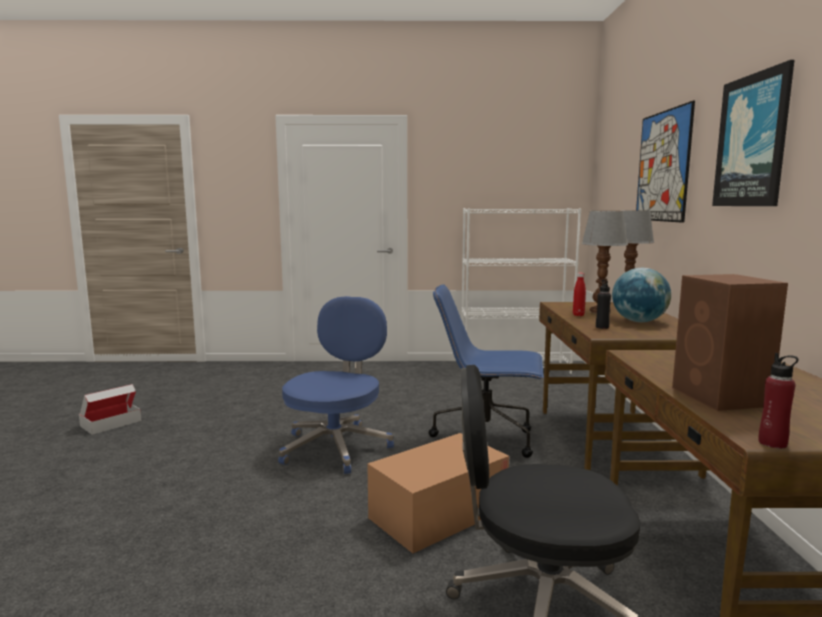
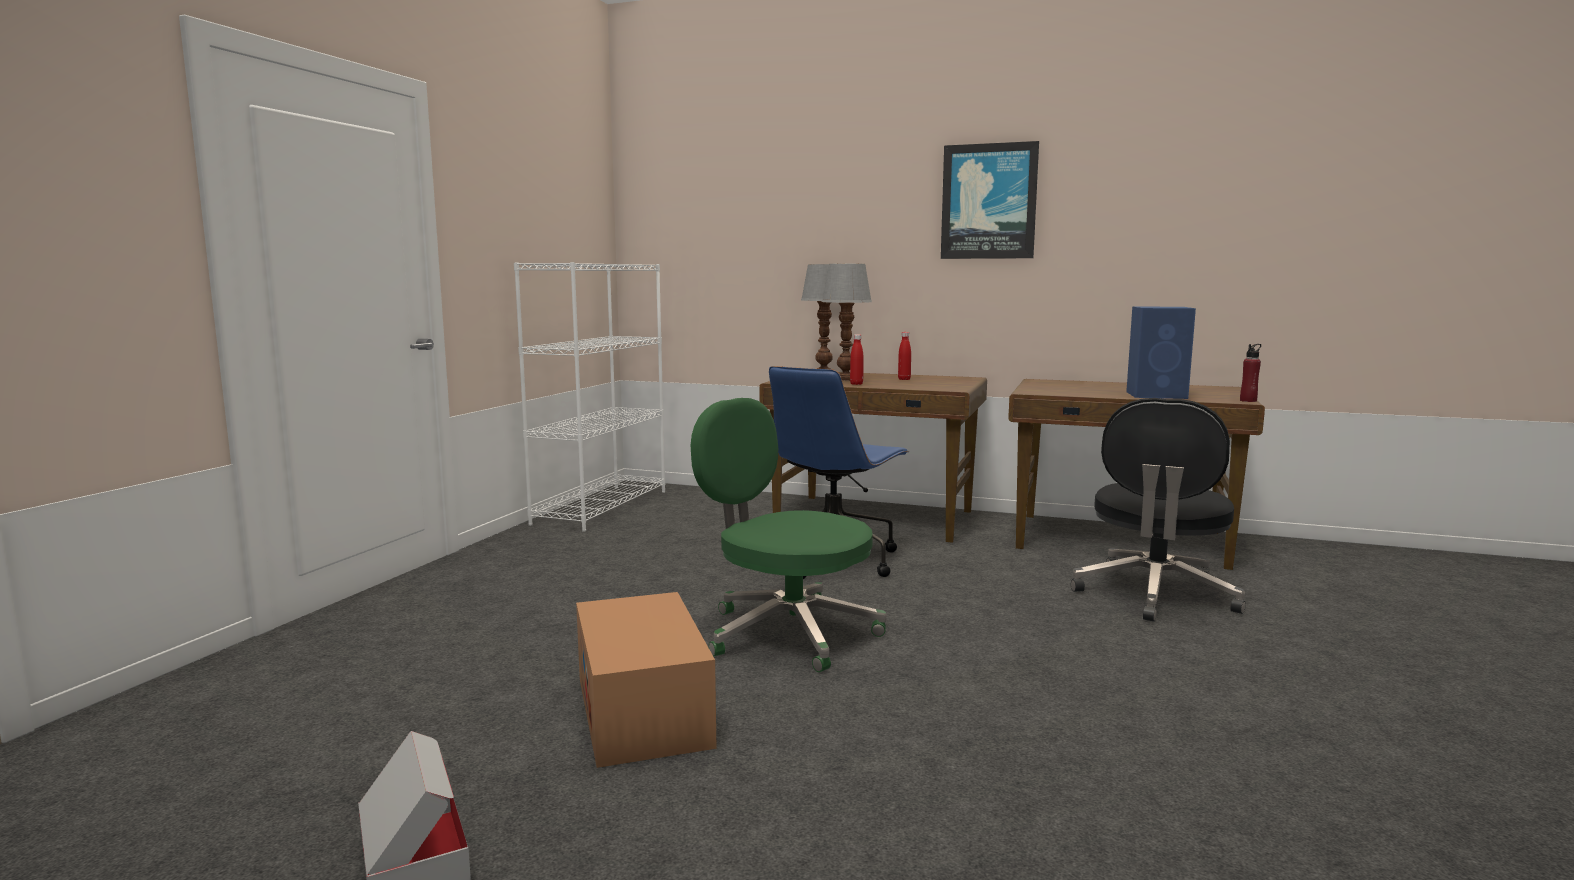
camera: 70 degrees left, 0 degrees up
(336, 447) = (787, 632): blue office chair -> green office chair
(439, 513) = (1002, 604): cardboard box -> cardboard box (643, 711)
(602, 327) = (921, 386): black bottle -> none
(639, 321) = (904, 379): globe -> red bottle
(663, 166) = (825, 216): picture -> none
(721, 397) = (1158, 395): brown speaker -> blue speaker

